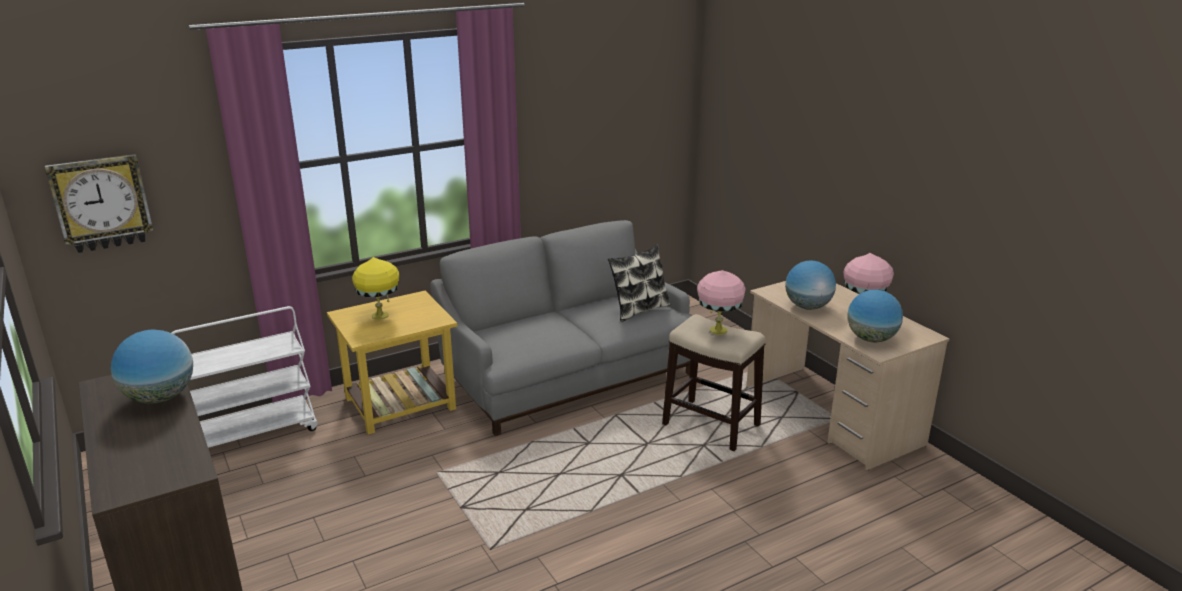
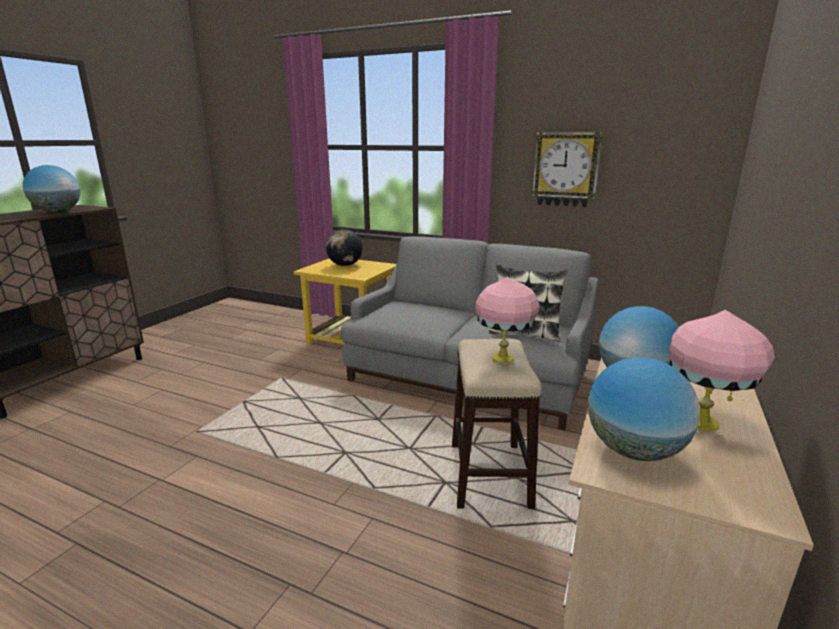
camera: 55 degrees right, 5 degrees down
(101, 203) = (241, 152): wall clock -> wall clock (566, 169)
(255, 433) = (277, 319): white cart -> none
(380, 316) = (345, 265): yellow table lamp -> globe

